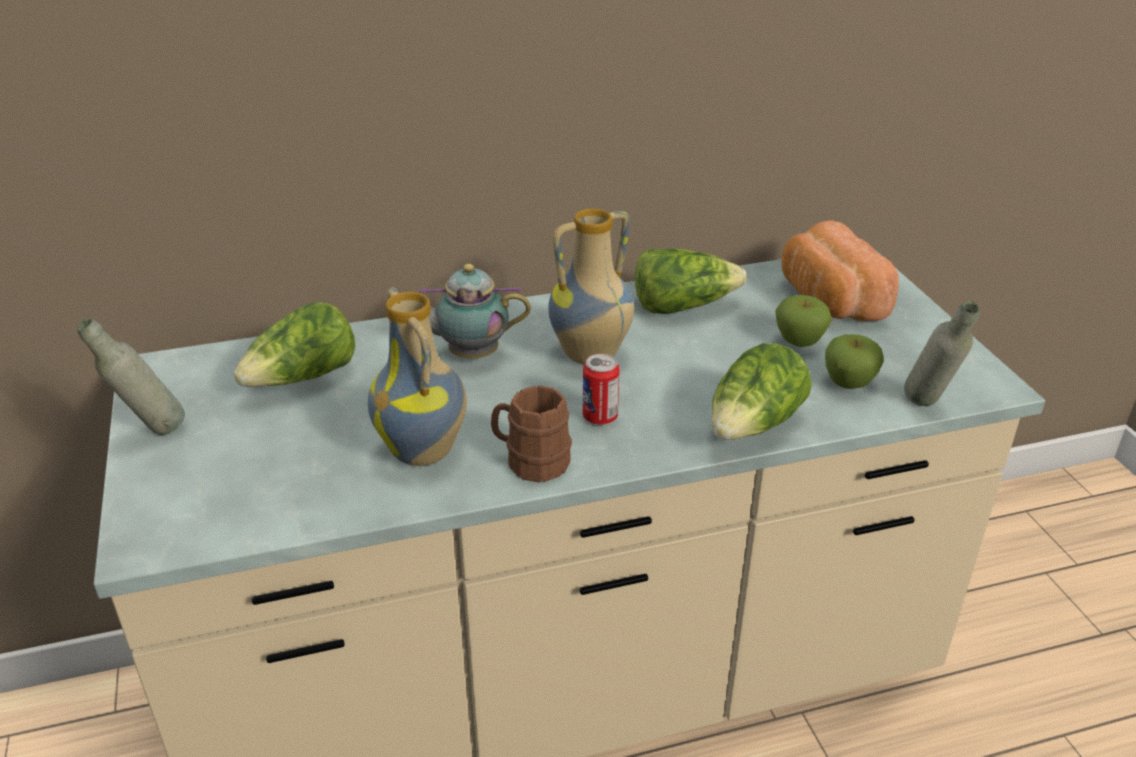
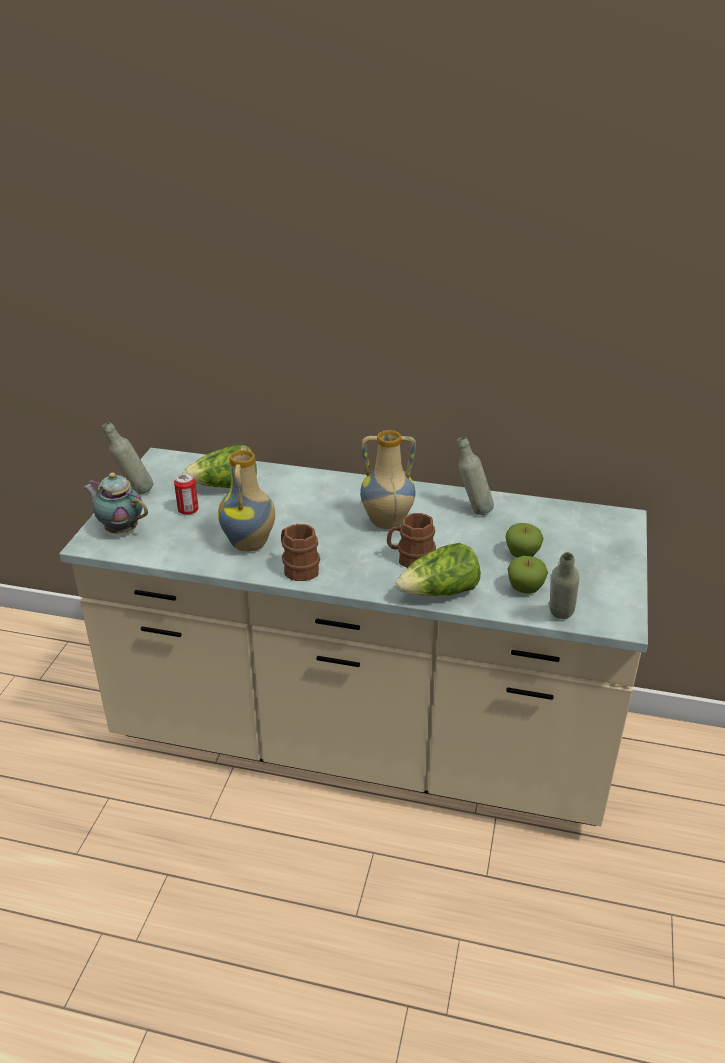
camera: 30 degrees right, 0 degrees up
(470, 354) = (321, 500): teapot -> teapot (120, 529)
(600, 417) = (357, 558): can -> can (188, 510)
(671, 394) = (410, 559): none -> brown mug
(682, 306) = (472, 510): lettuce -> grey bottle
(828, 300) = (571, 536): bread -> none

